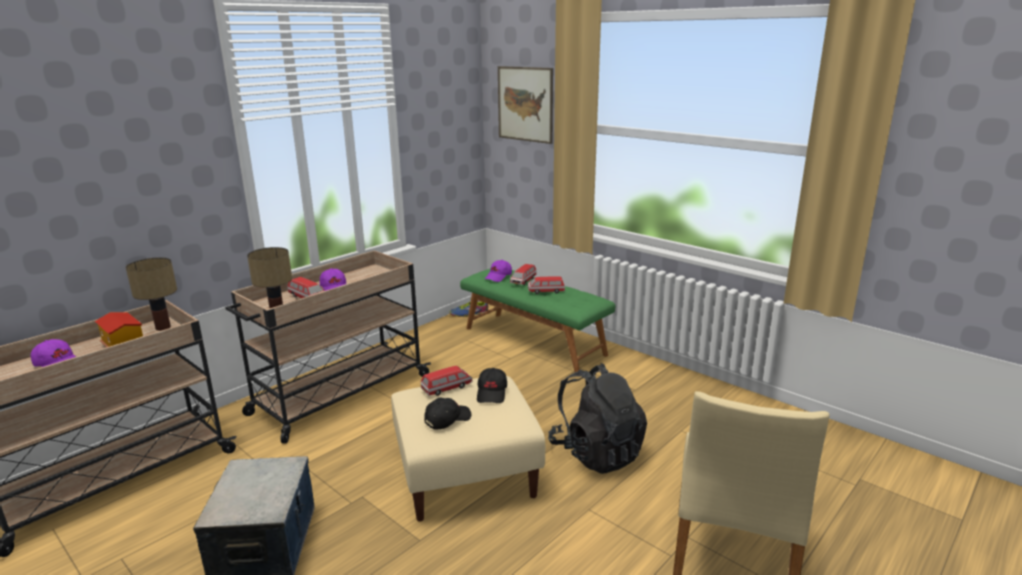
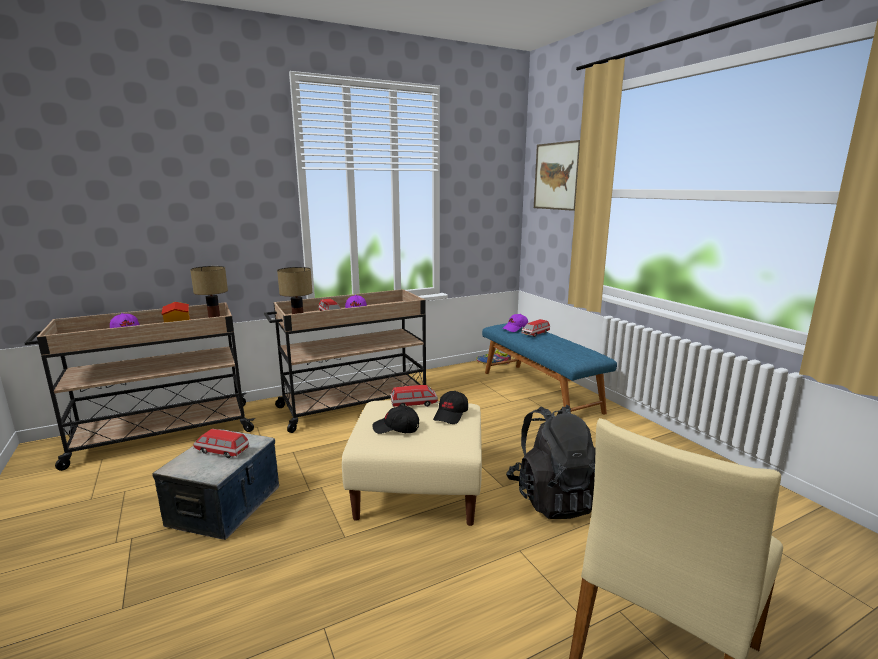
camera: 20 degrees right, 5 degrees down
(447, 419) = (396, 429): black cap -> black cap turned 150 degrees counterclockwise
(534, 341) = (540, 391): green bench -> blue bench
(546, 291) = (551, 343): toy car -> toy car (222, 451)

